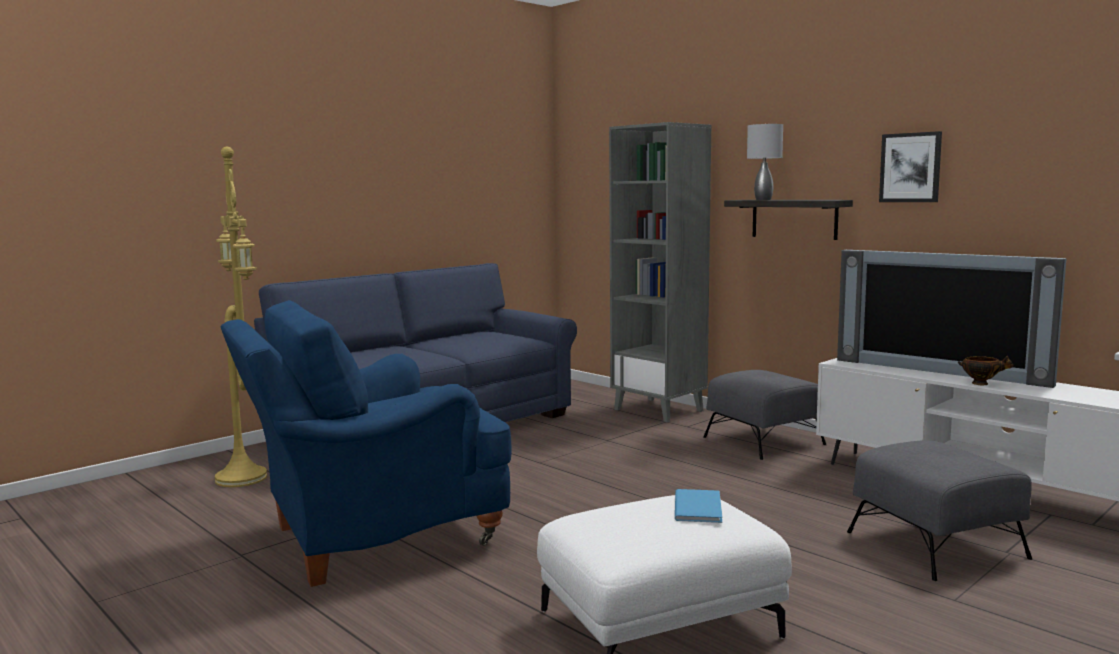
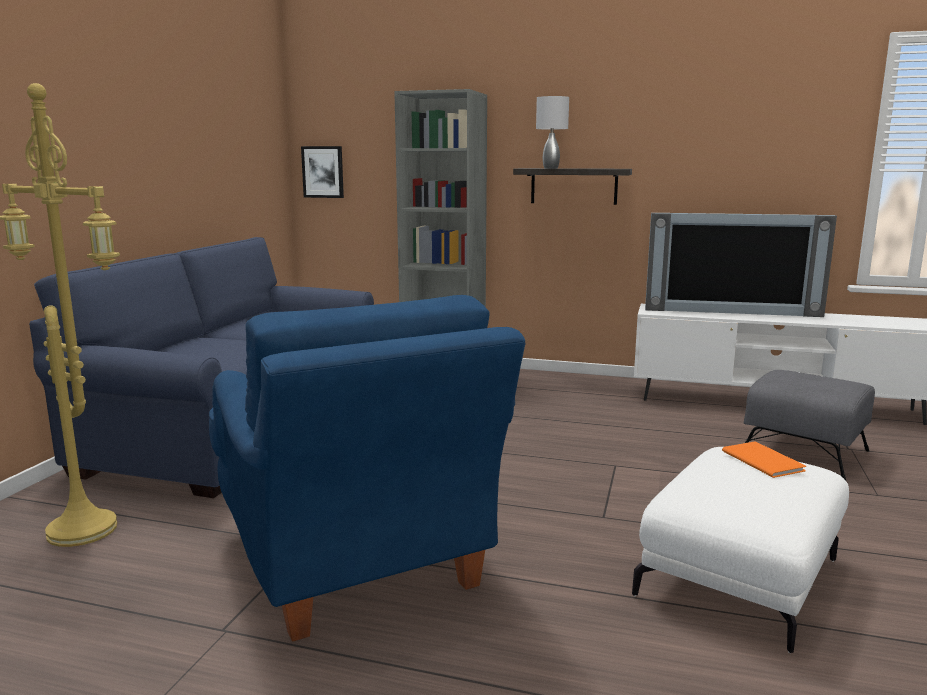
camera: 30 degrees left, 5 degrees up
(373, 538) = (357, 564): blue armchair -> blue armchair turned 60 degrees counterclockwise
(700, 507) = (763, 460): blue book -> orange book
(763, 441) = (568, 388): grey ottoman -> none
(910, 167) = (686, 140): picture -> picture (323, 172)
(982, 384) = (778, 319): bowl -> none

